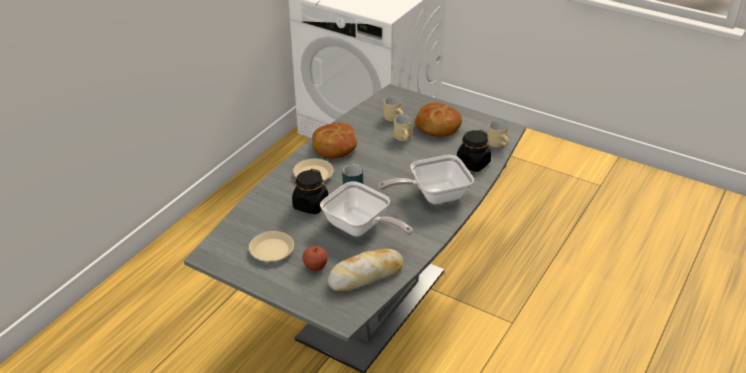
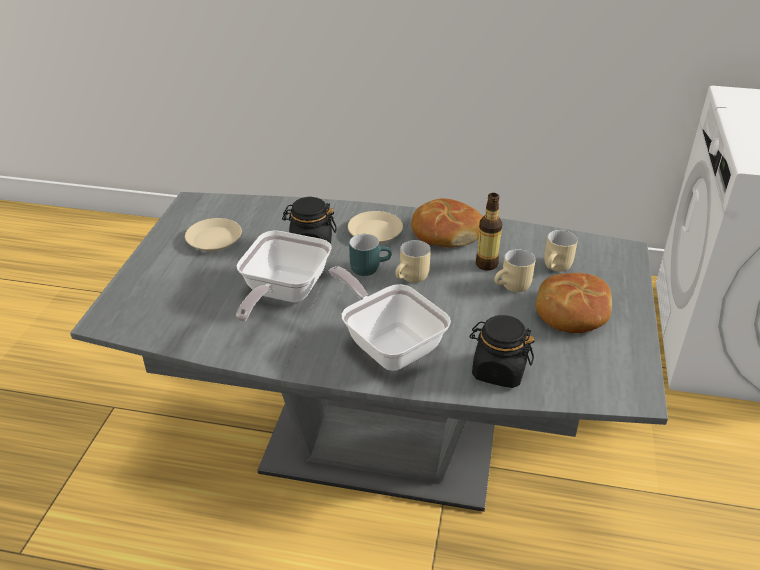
camera: 70 degrees right, 0 degrees up
(315, 267) = (193, 277): apple -> none
(366, 275) = (187, 320): bread -> none
(377, 141) = (486, 264): none -> bottle
(499, 144) = (578, 392): beige mug -> beige mug (412, 278)

